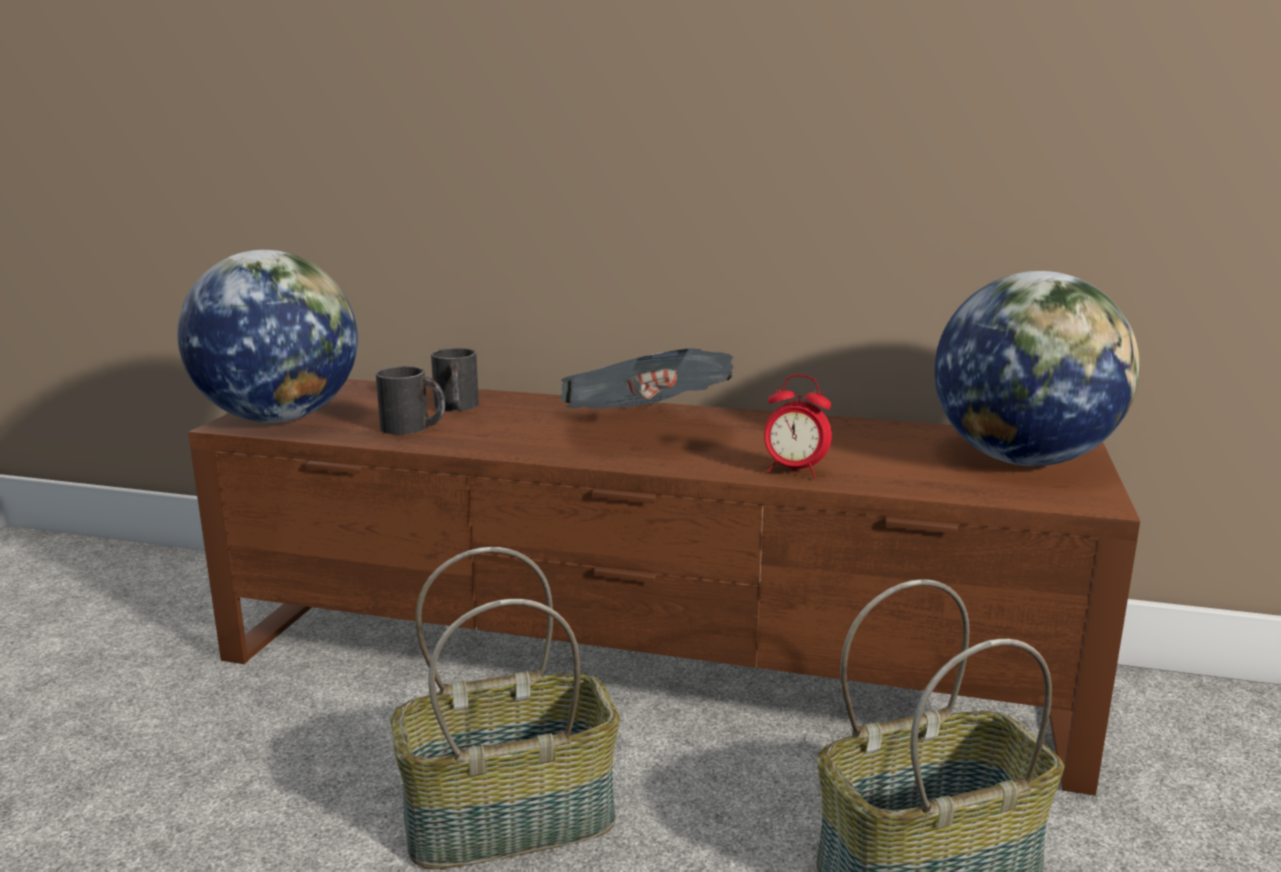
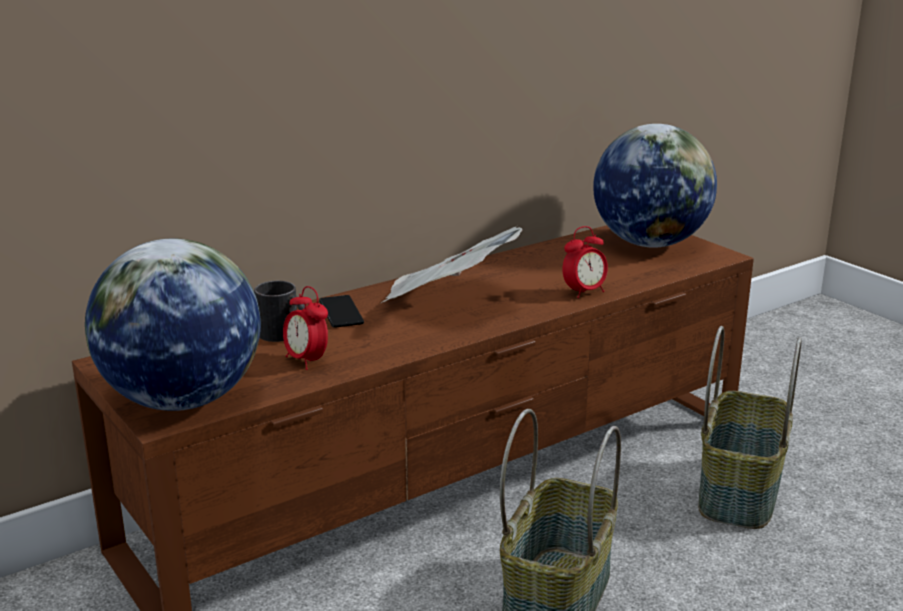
camera: 50 degrees left, 5 degrees up
(414, 427) = (306, 361): black mug -> alarm clock
(538, 408) = (341, 312): none -> phone

